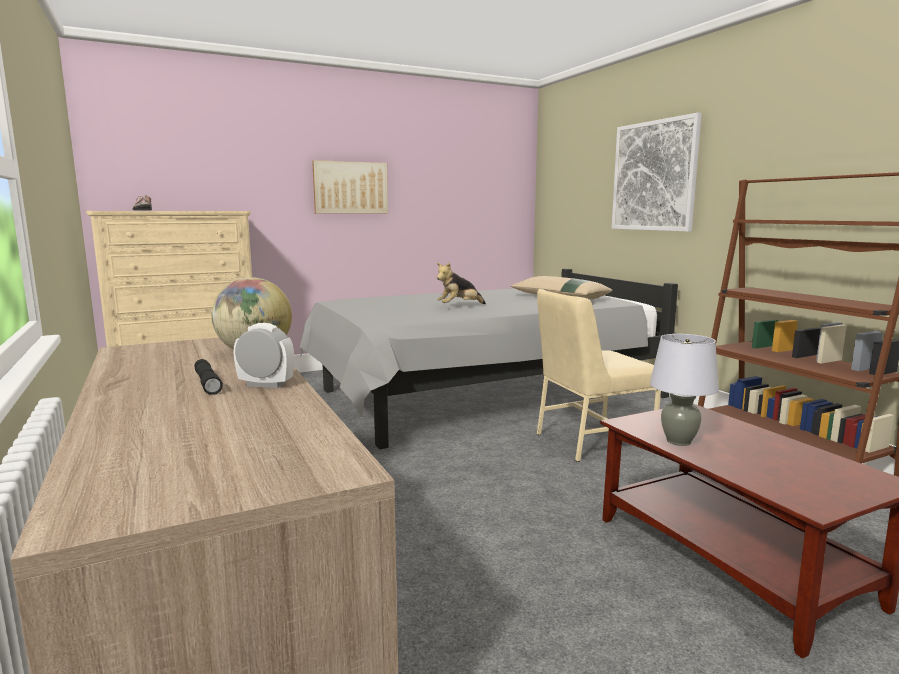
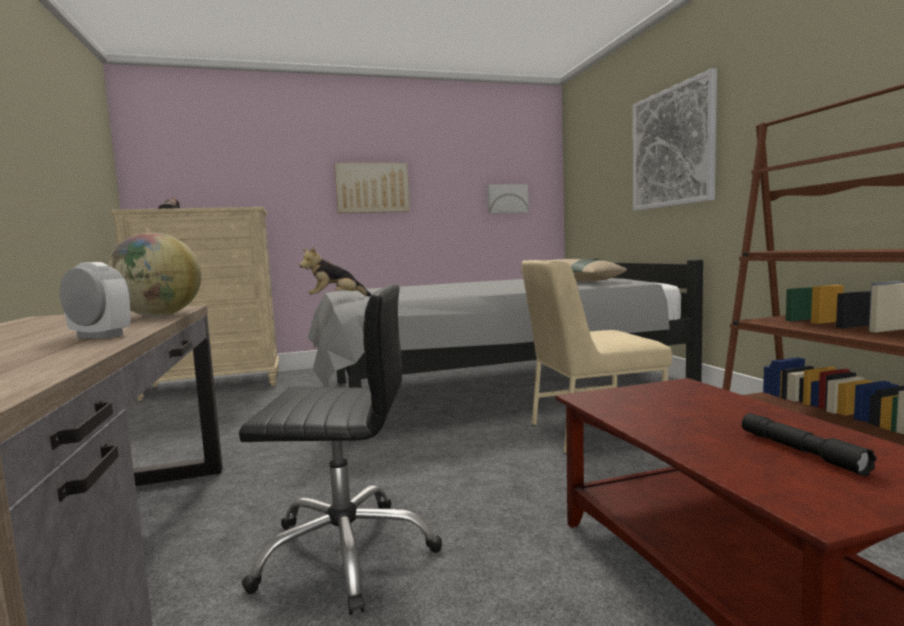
camera: 10 degrees right, 5 degrees down
(207, 383) = (45, 336): black flashlight -> black flashlight (800, 452)
(438, 550) = (346, 552): none -> black office chair
(459, 306) = (454, 289): plush toy -> plush toy (335, 299)
(482, 202) = (507, 198): none -> picture
(678, 441) = (643, 418): grey table lamp -> none

